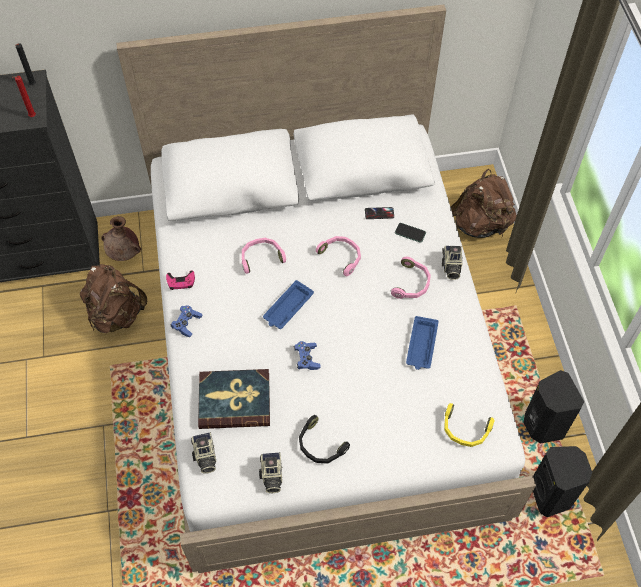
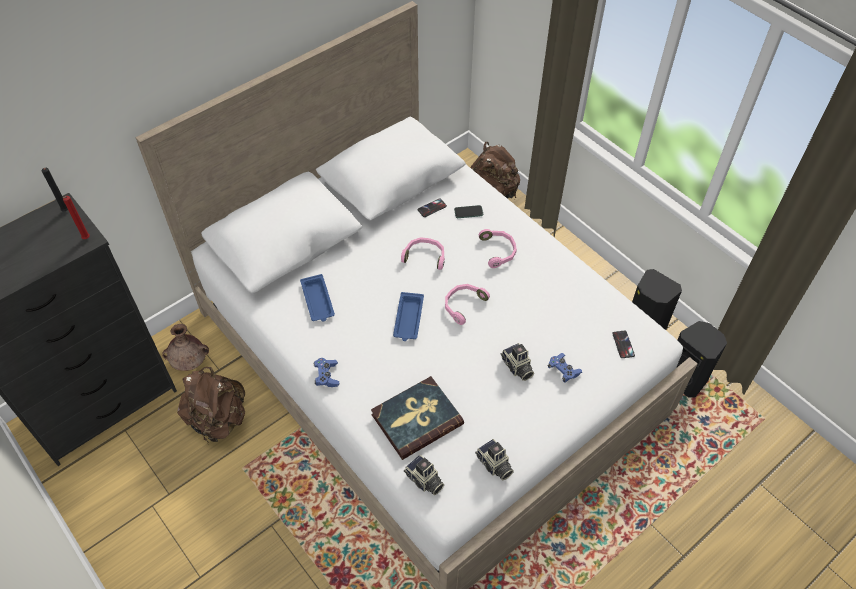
camera: 30 degrees left, 5 degrees down
(181, 282) = (295, 343): pink game controller -> none
(261, 257) = (355, 288): pink headphones -> pink headphones (463, 305)
(307, 359) = (455, 353): blue game controller -> blue game controller (563, 371)
(320, 445) = (517, 418): black headphones -> none
(421, 345) = (541, 296): blue tray -> blue tray (318, 301)
(450, 267) = (520, 224): camera -> camera (517, 367)
(465, 430) = (623, 344): yellow headphones -> phone

